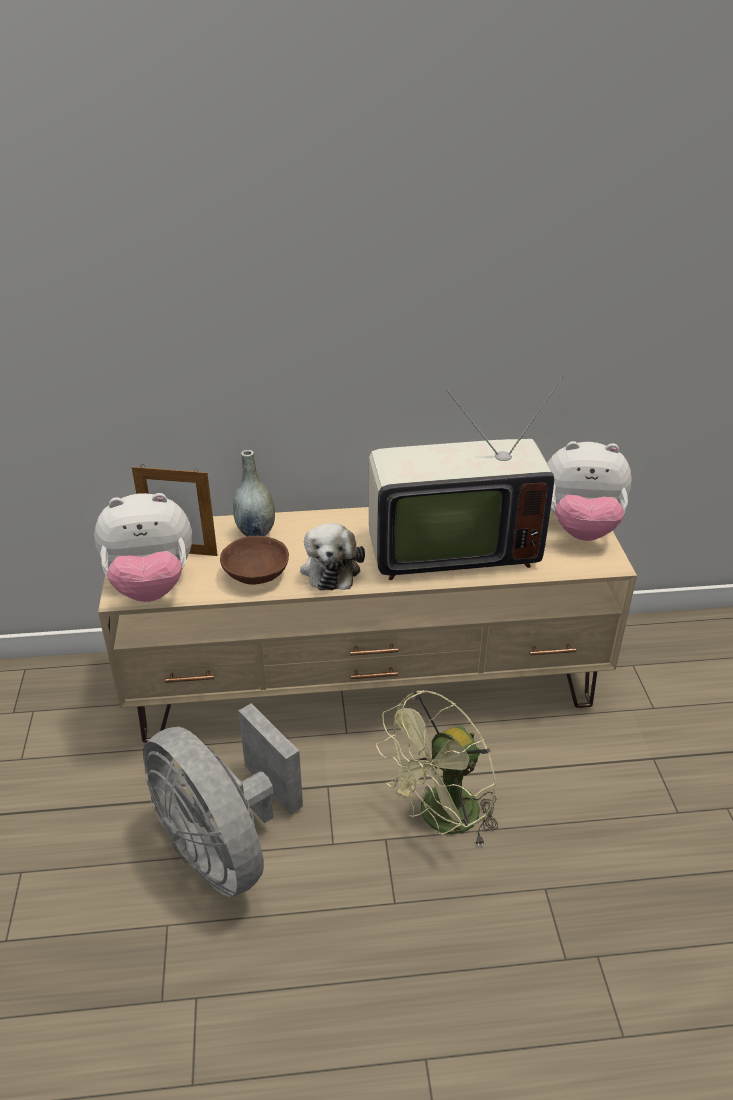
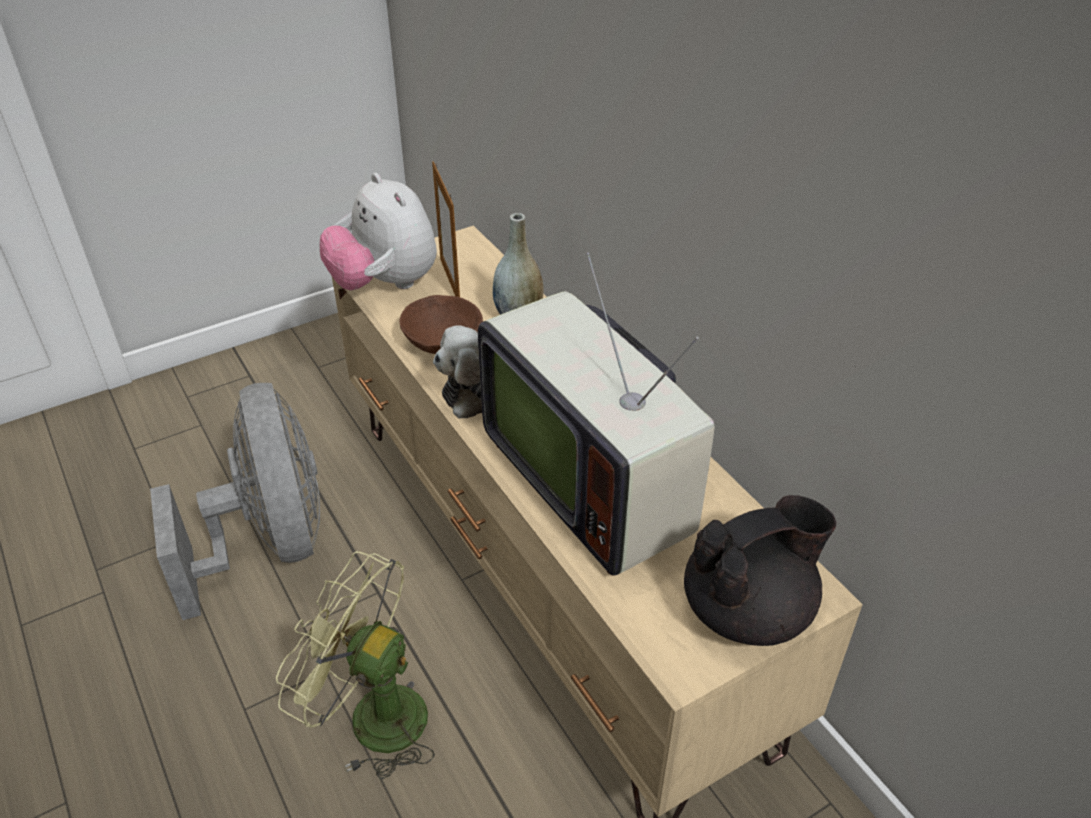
camera: 65 degrees right, 5 degrees up
(226, 847) = (270, 543): grey fan -> grey fan turned 135 degrees clockwise
(580, 528) = (748, 610): plush toy -> black teapot

